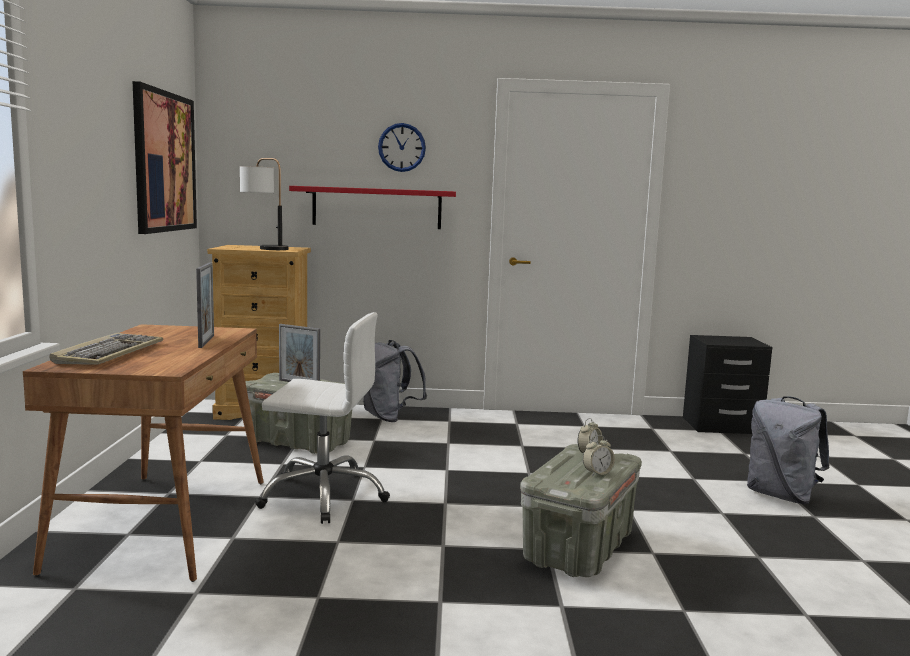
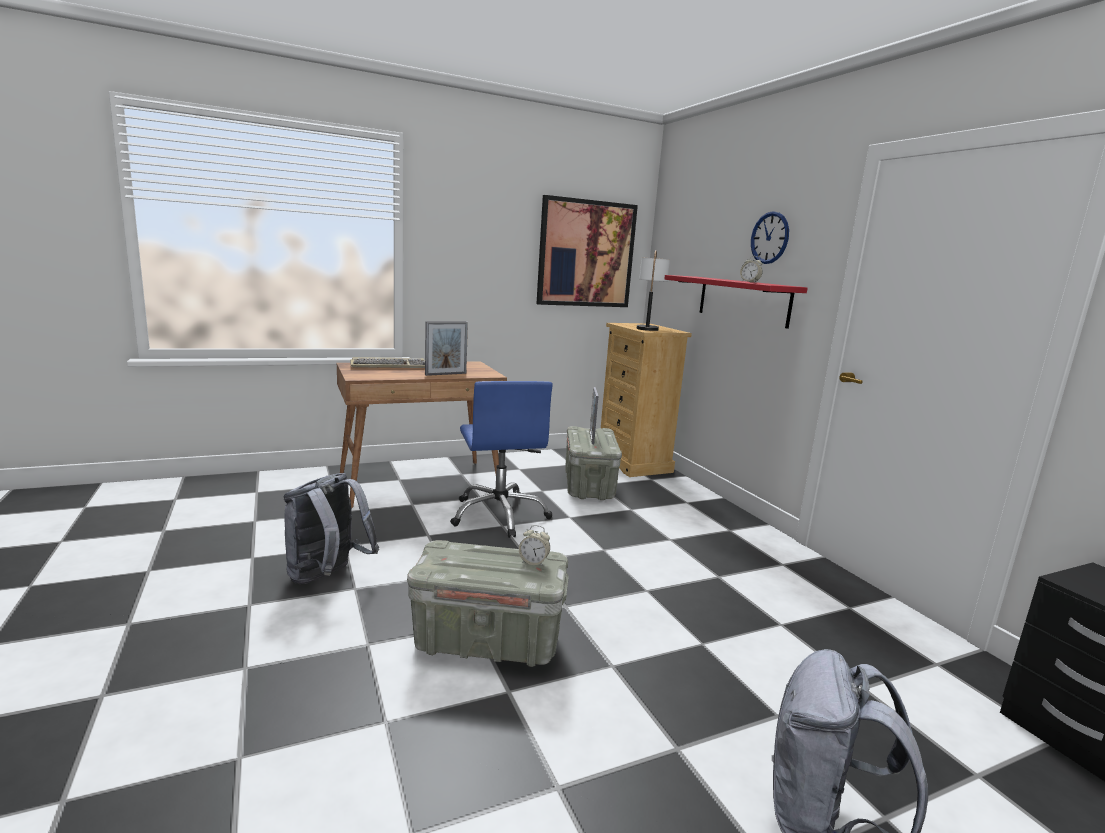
camera: 65 degrees right, 5 degrees up
(323, 495) = (500, 515): white office chair -> blue office chair
(390, 418) = (694, 505): grey backpack -> grey backpack (327, 577)
(597, 473) = (477, 570): alarm clock -> alarm clock (749, 282)

